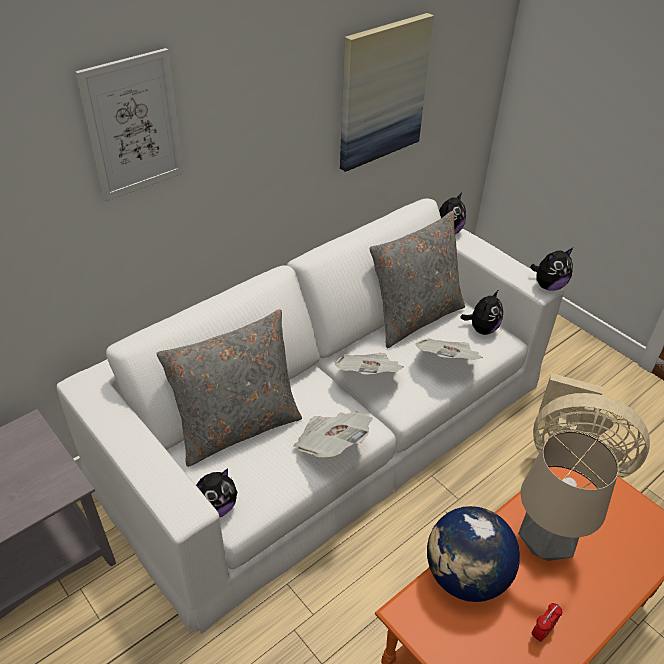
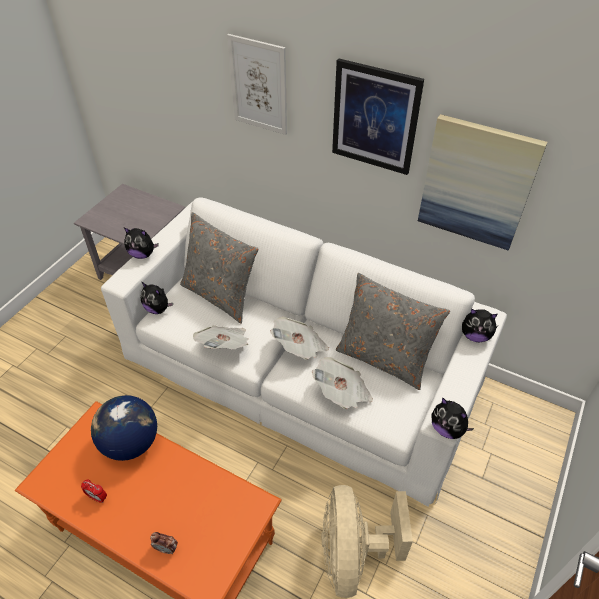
camera: 70 degrees right, 5 degrees up
(284, 80) = (375, 117): none -> picture
(482, 329) = (400, 410): plush toy -> plush toy (142, 254)
(543, 545) = (169, 488): table lamp -> none
(623, 564) = (166, 548): none -> alarm clock

